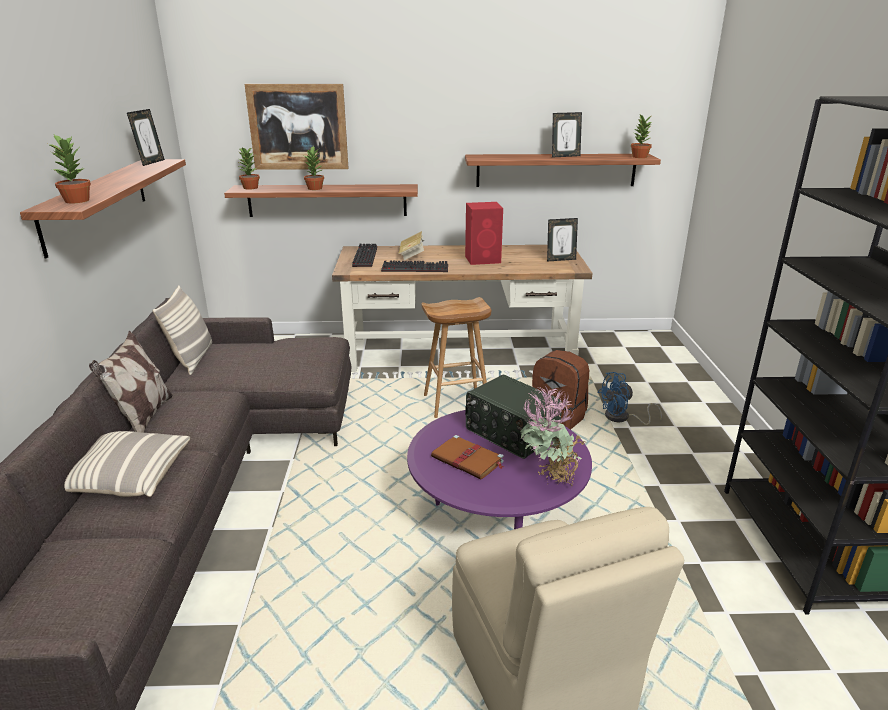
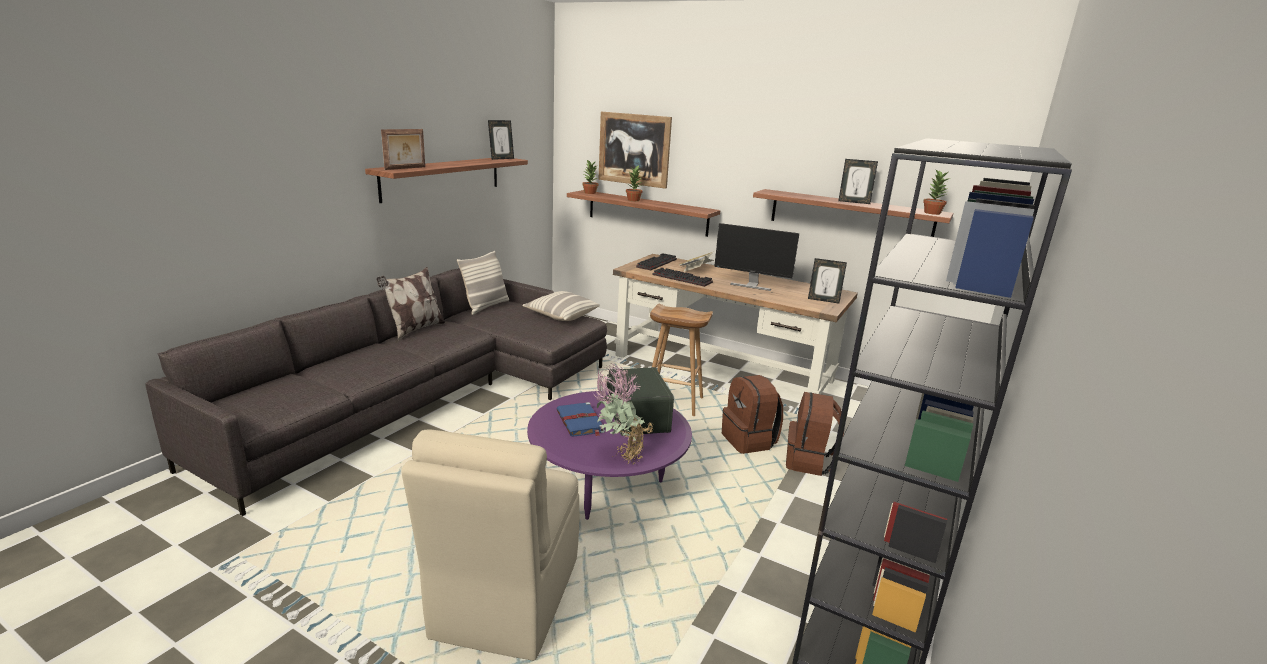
camera: 30 degrees right, 5 degrees down
(77, 200) = (406, 168): potted plant -> picture frame
(128, 478) = (364, 356): pillow -> pillow (561, 316)
(468, 460) = (580, 422): brown book -> blue book
(483, 259) = (751, 285): red speaker -> monitor
(622, 418) = (809, 462): blue fan -> brown backpack

